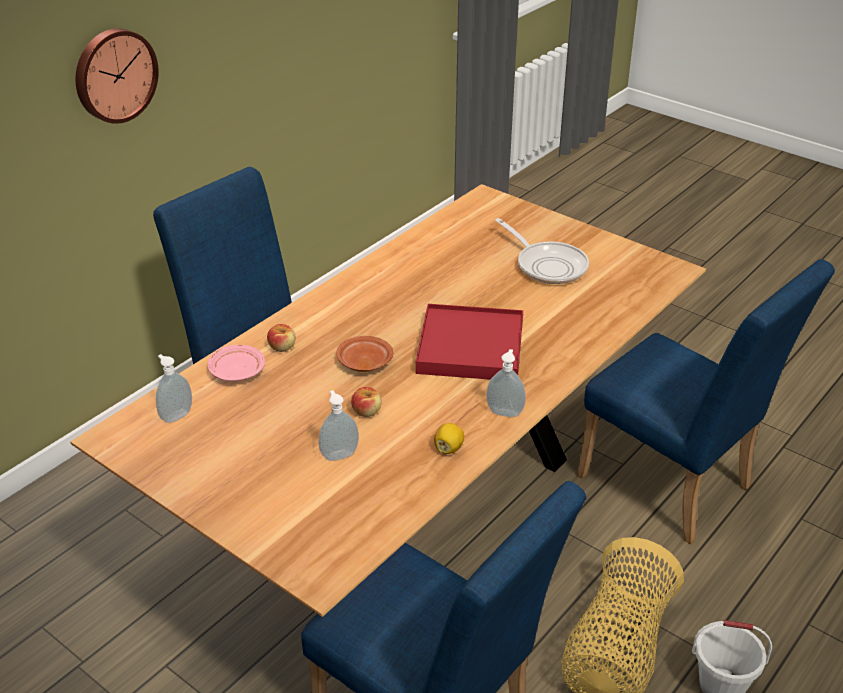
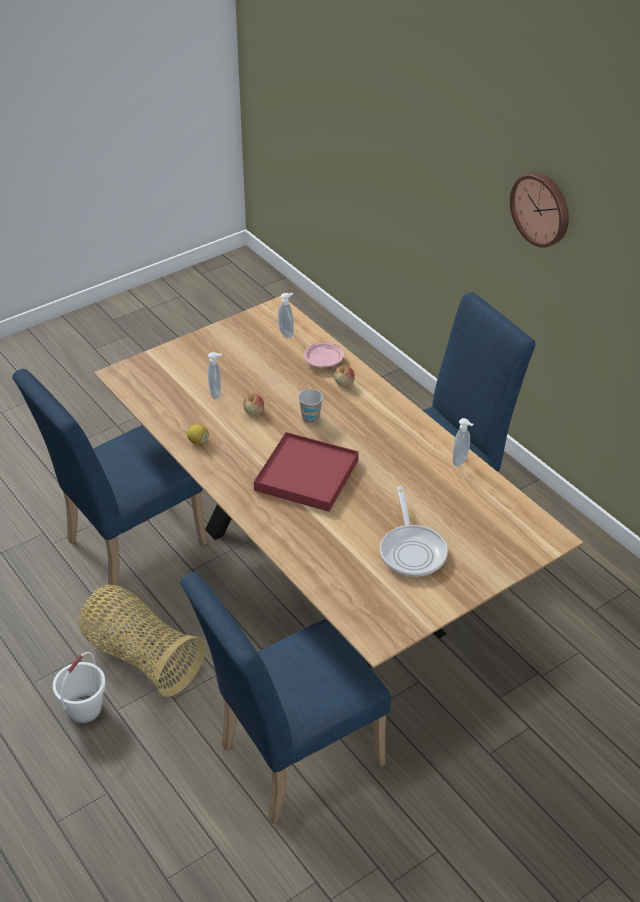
camera: 105 degrees right, 5 degrees up
(364, 362) = (310, 418): brown plate -> cup
(505, 411) = (222, 476): soap dispenser -> soap dispenser (461, 461)
(548, 265) = (412, 550): frying pan -> frying pan turned 75 degrees counterclockwise

